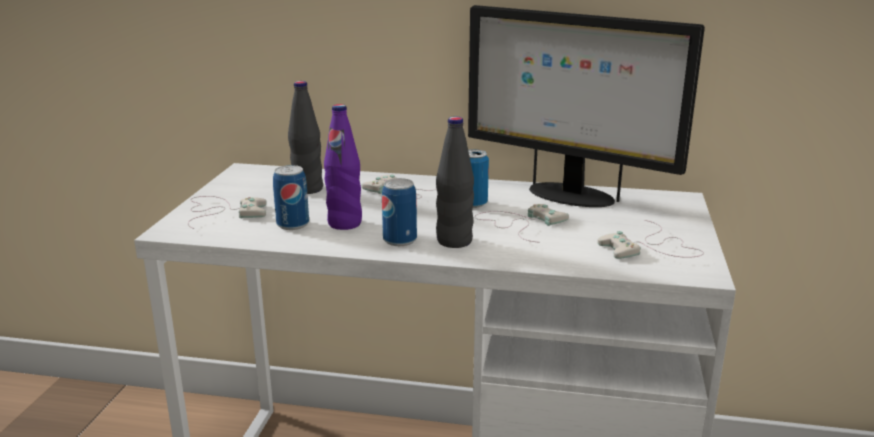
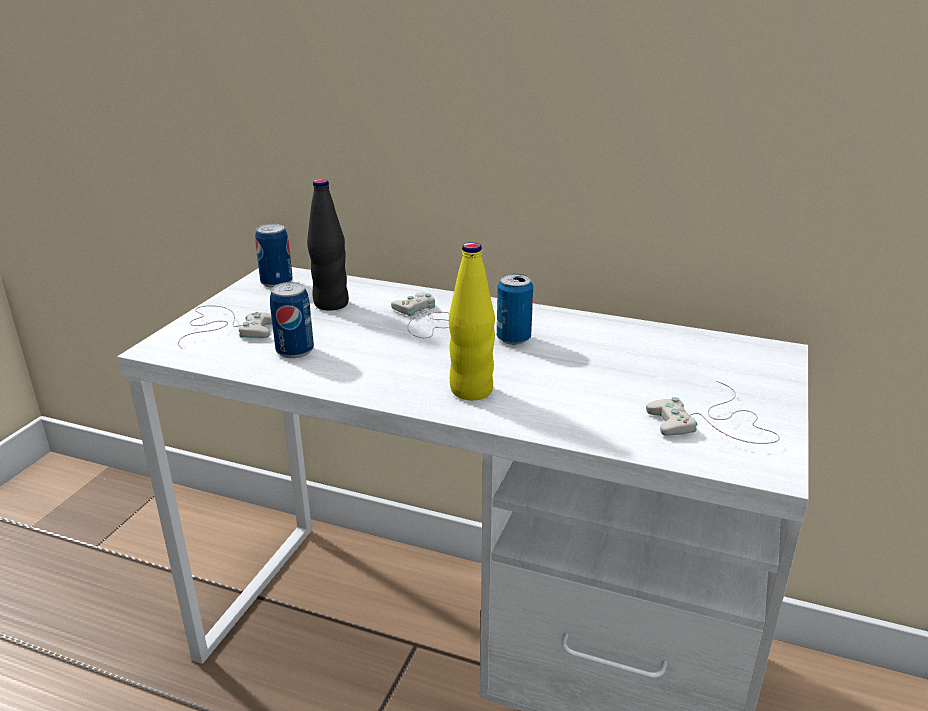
camera: 10 degrees right, 5 degrees up
(344, 223) = (353, 354): purple bottle -> none
(400, 240) = (407, 383): can -> can (276, 282)
(454, 241) = (471, 390): black bottle -> yellow bottle
(520, 224) = (560, 372): white game controller -> none
(569, 195) = (634, 336): monitor -> none

